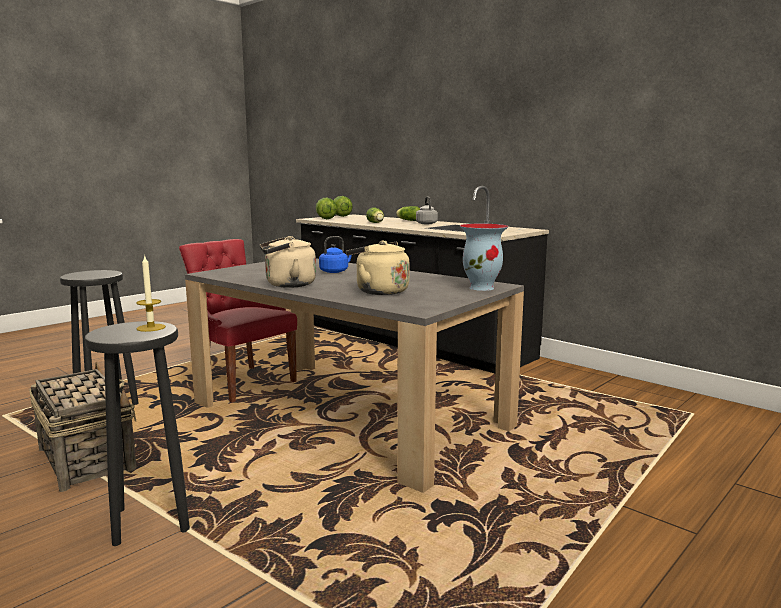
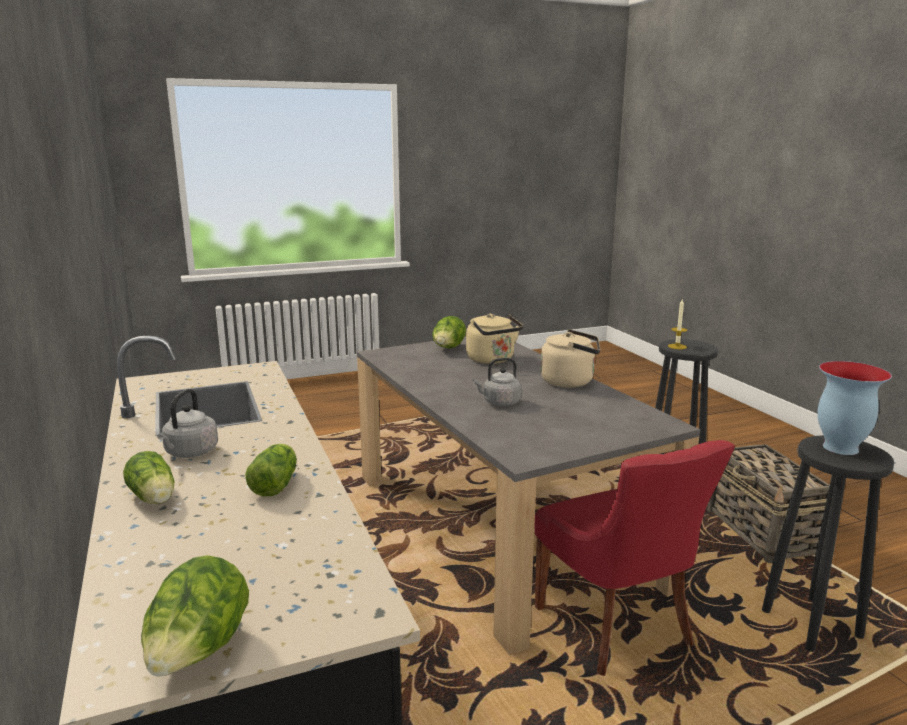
camera: 155 degrees left, 5 degrees up
(326, 219) = (323, 590): lettuce -> lettuce (448, 349)
(335, 271) = (499, 402): blue kettle -> grey kettle
(482, 288) = (399, 352): vase -> vase (839, 448)

